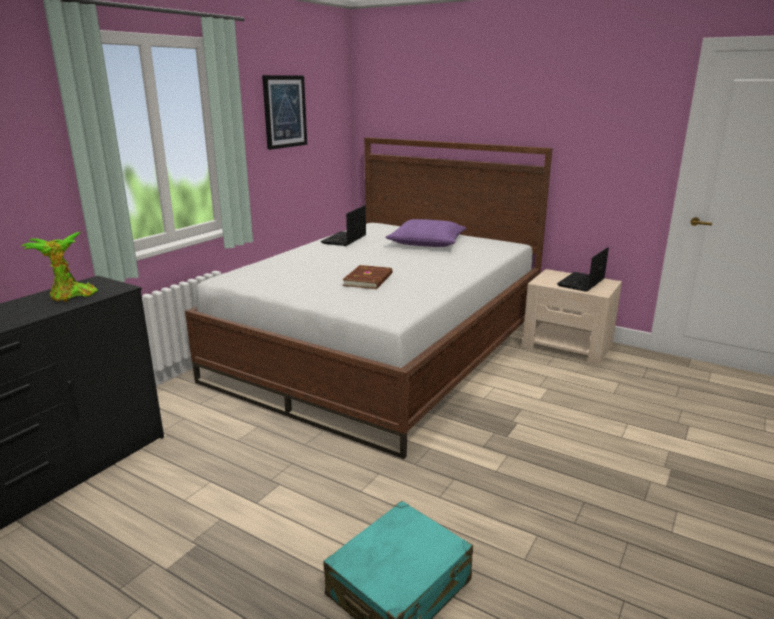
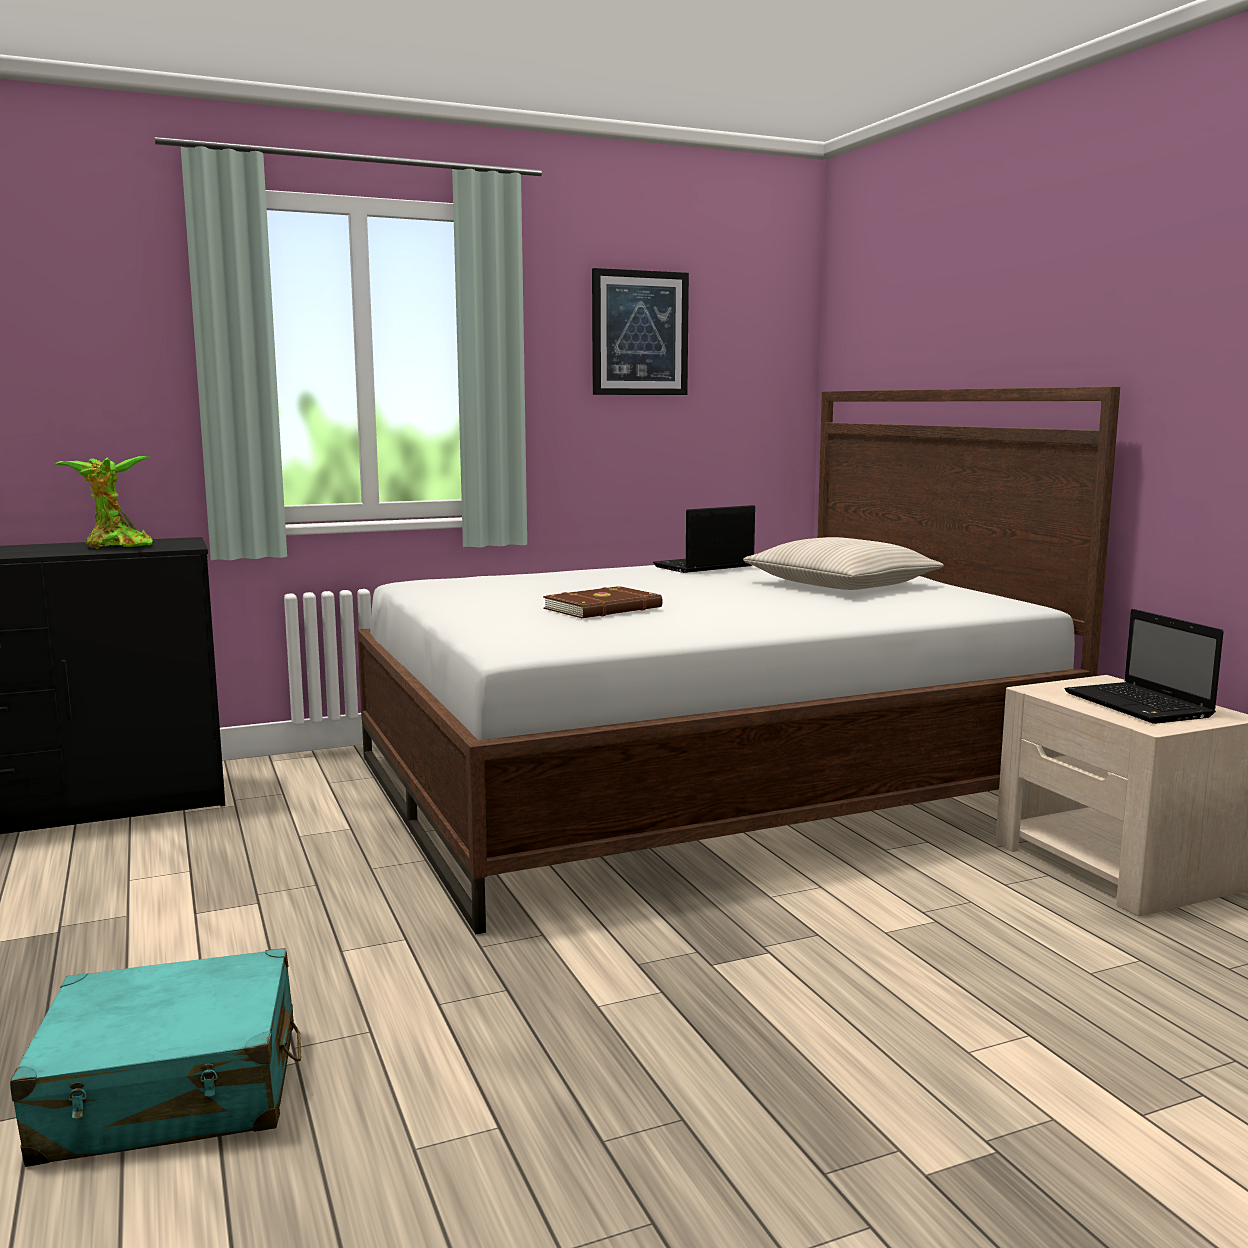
camera: 35 degrees right, 10 degrees down
(427, 243) = (841, 584): purple pillow -> beige pillow
(581, 283) = (1140, 706): laptop -> laptop turned 90 degrees counterclockwise

